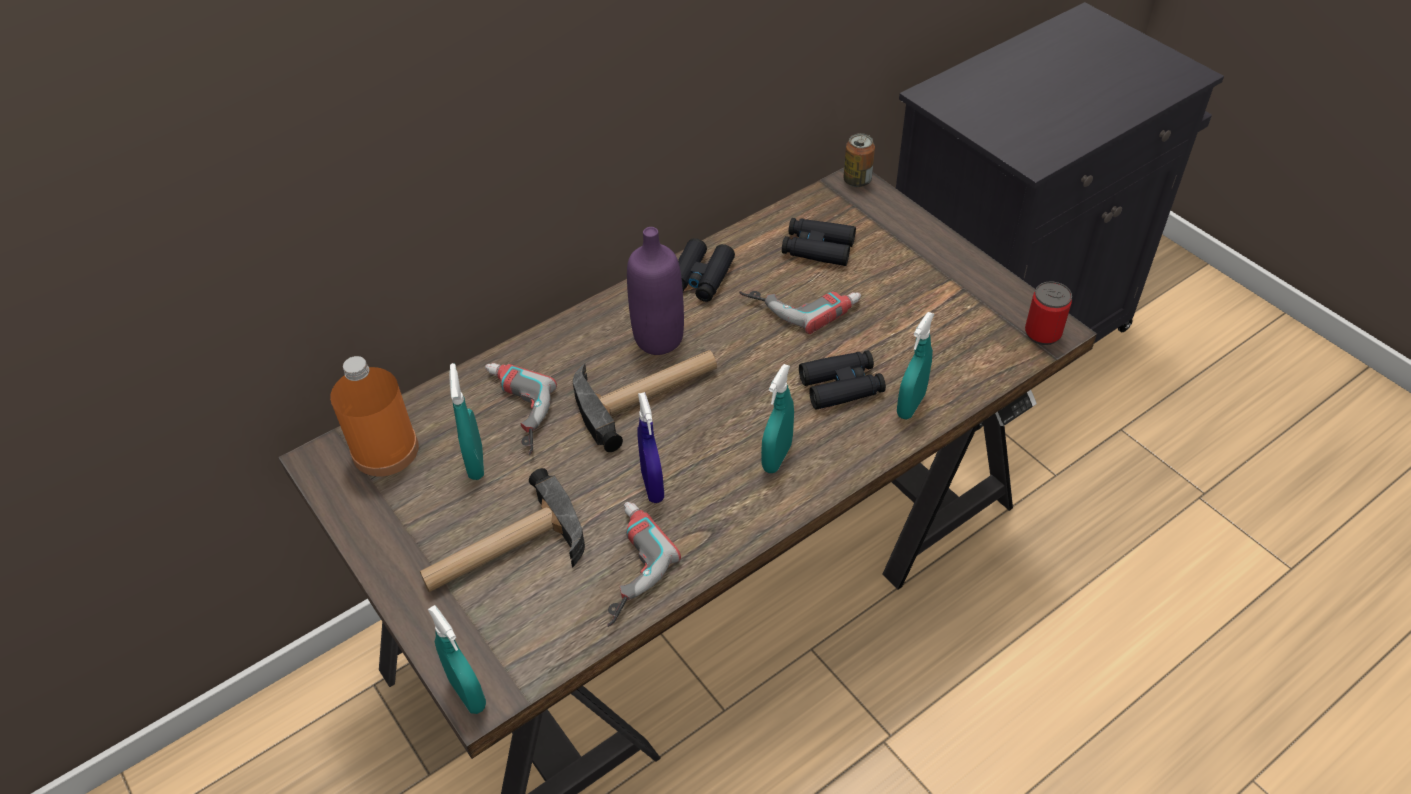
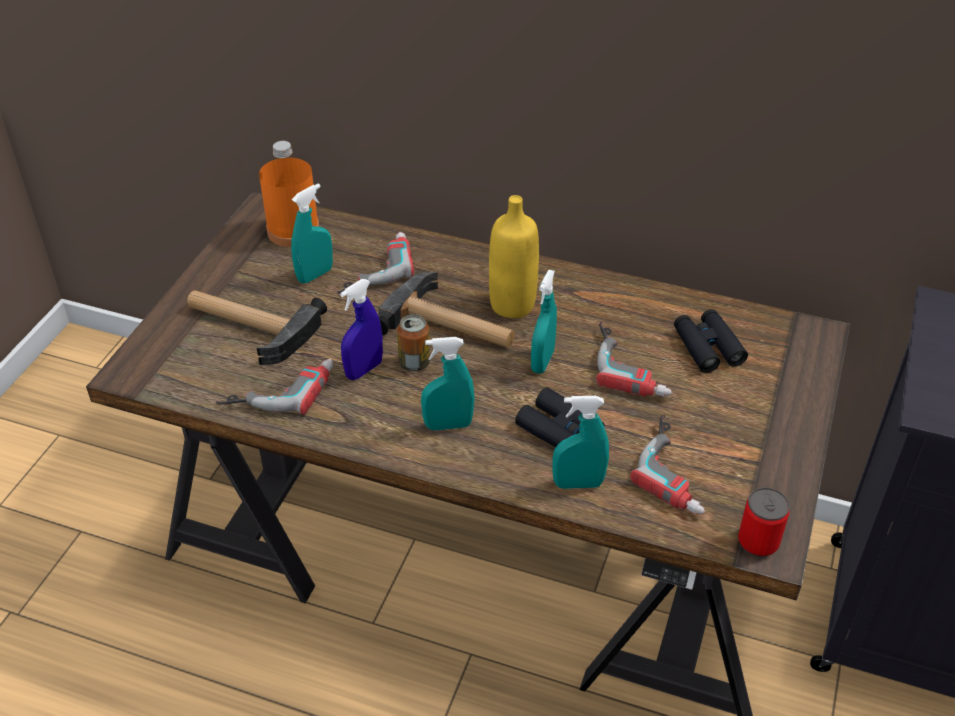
camera: 55 degrees right, 5 degrees down
(468, 693) = (125, 366): turquoise spray bottle -> turquoise spray bottle (542, 361)
(658, 339) = (512, 305): purple bottle -> yellow bottle
(700, 278) = (600, 296): black binoculars -> none
(857, 180) = (822, 334): can -> can (414, 363)
(940, 337) = (679, 470): none -> power drill

